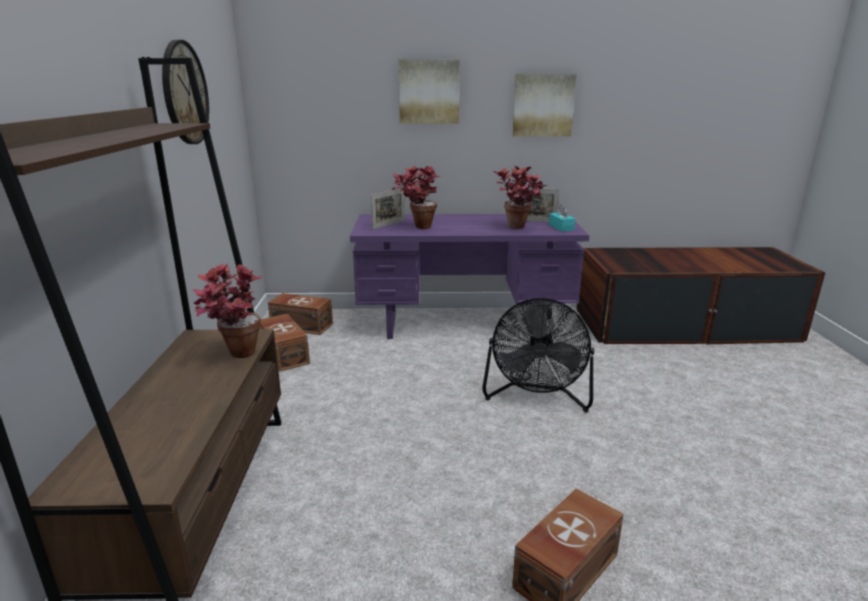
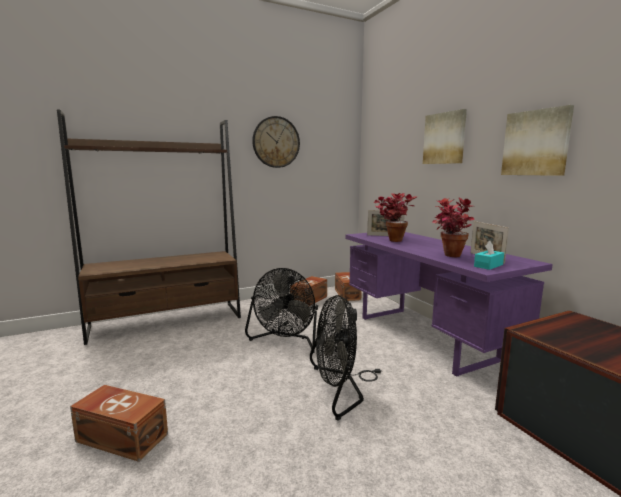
camera: 65 degrees right, 10 degrees down
(235, 357) = (200, 261): potted plant -> none
(396, 402) = (284, 339): none -> black fan

